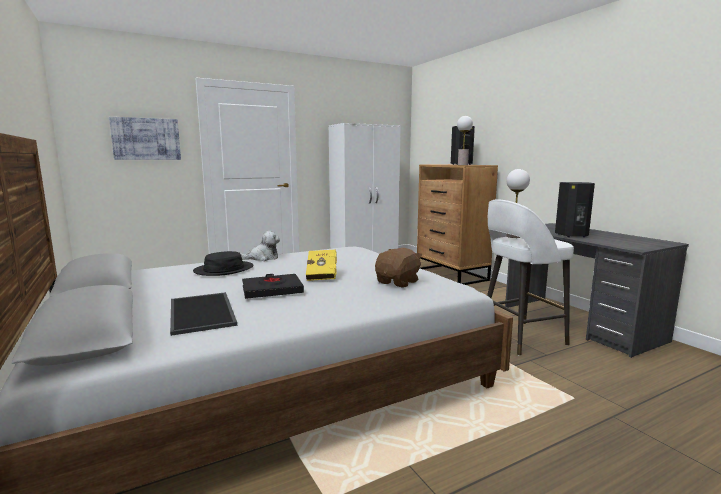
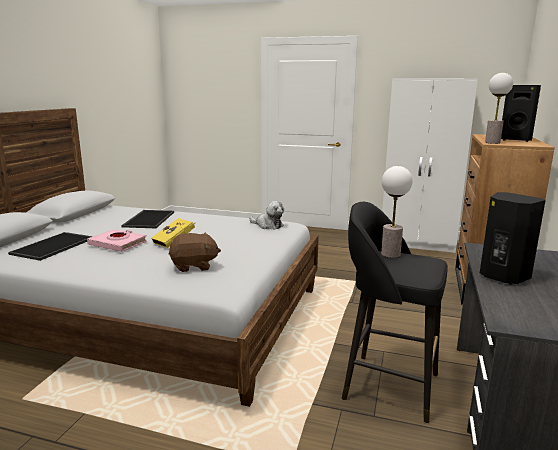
camera: 45 degrees right, 5 degrees up
(146, 139) = (219, 96): picture -> none
(224, 269) = (148, 219): black hat -> tray
(262, 258) = (195, 216): plush toy -> plush toy (268, 225)
(272, 290) = (118, 244): black book -> pink book
(519, 338) = (387, 385): white stool -> black stool

